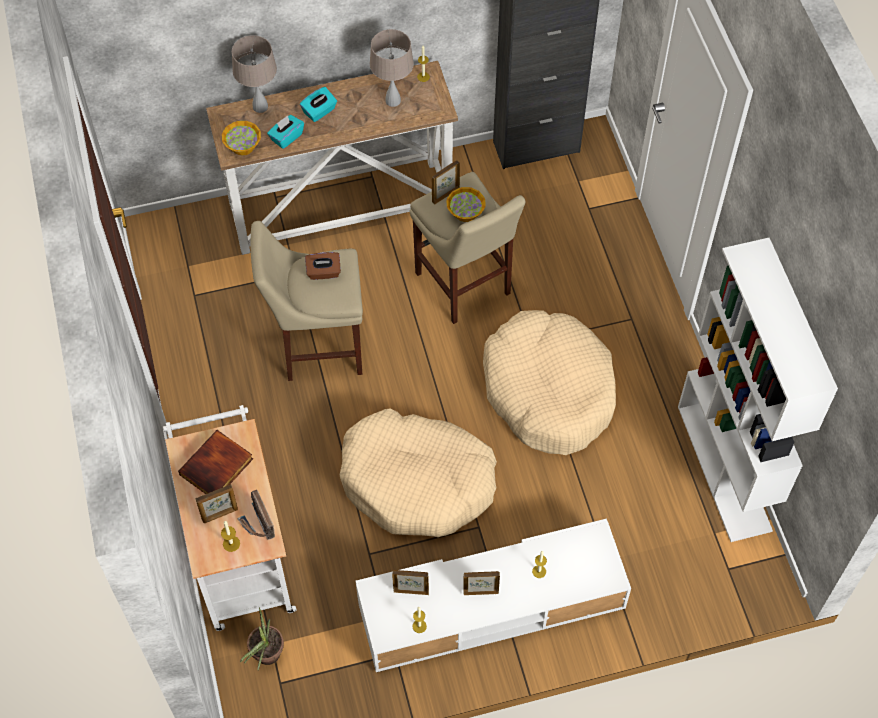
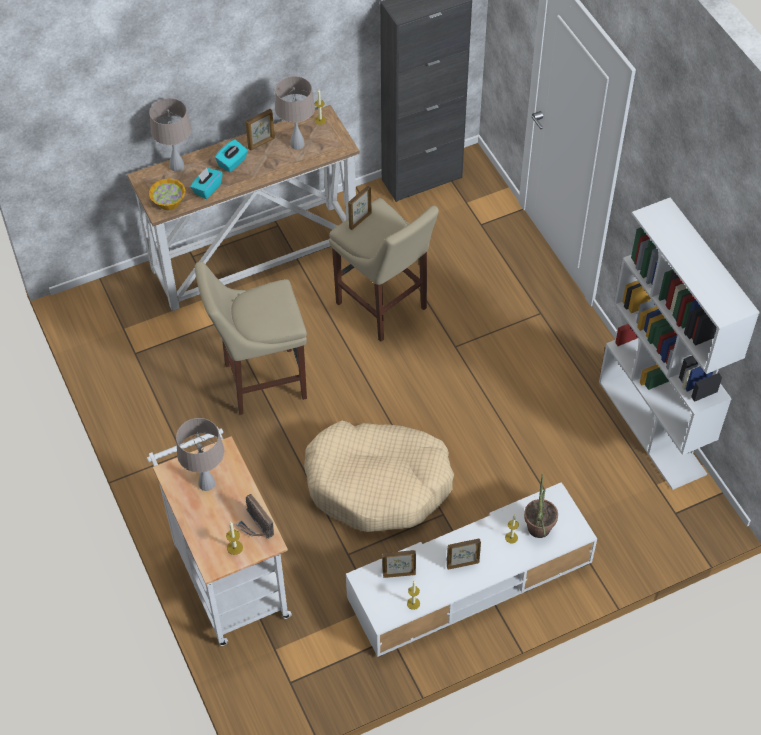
camera: 10 degrees left, 5 degrees down
(217, 468) = (206, 484): book -> beige table lamp
(220, 514) = (218, 524): picture frame -> picture frame (261, 143)
(265, 658) = (271, 663): potted plant -> potted plant (538, 533)
(323, 272) = (264, 303): brown tissue box -> none
(465, 213) = (381, 233): bowl -> none
(548, 390) = (480, 386): beige dog bed -> none

